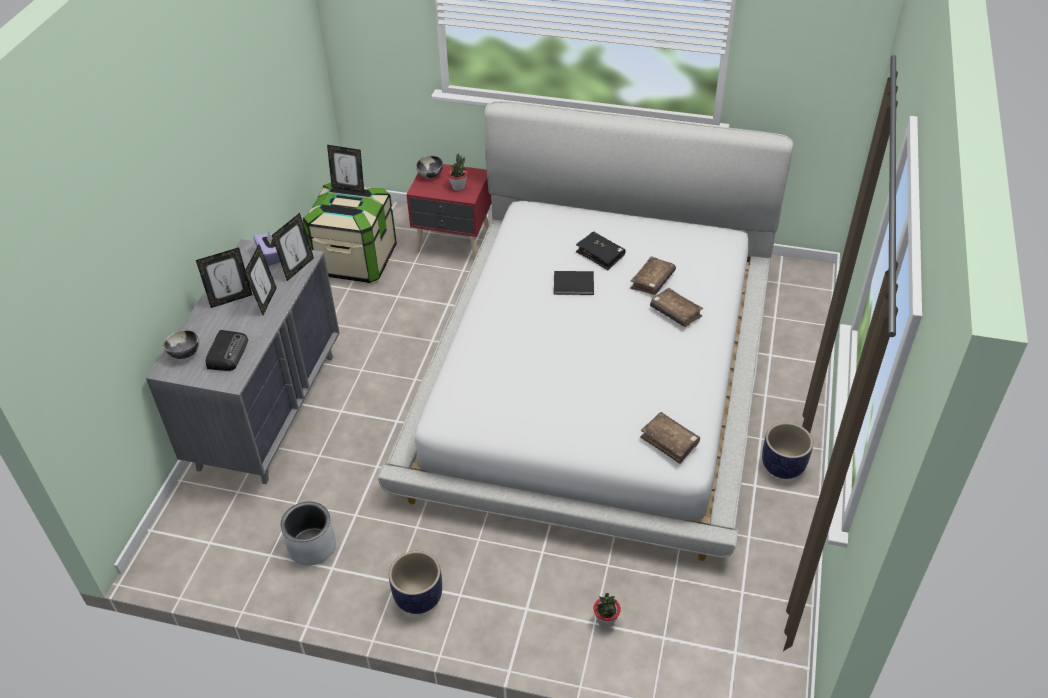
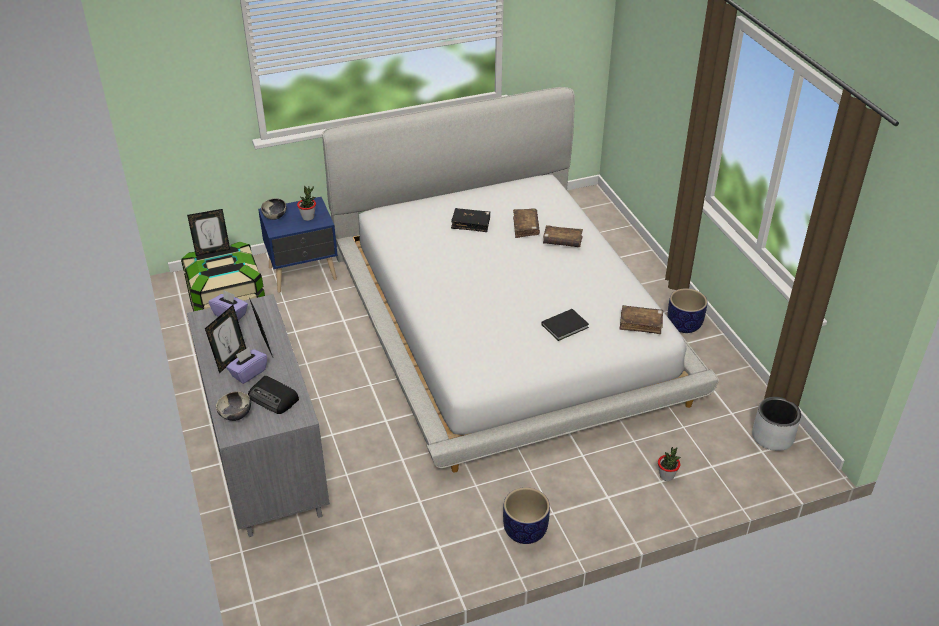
camera: 35 degrees left, 5 degrees down
(227, 353) = (274, 398): radio -> radio turned 150 degrees clockwise
(232, 318) = (248, 373): none -> purple tissue box
(298, 268) = (264, 314): picture frame -> none
(312, 547) = (408, 541): grey planter -> grey planter (773, 437)
(454, 243) = (304, 274): red nightstand -> blue nightstand
(575, 285) = (473, 251): black book -> black book (566, 326)

